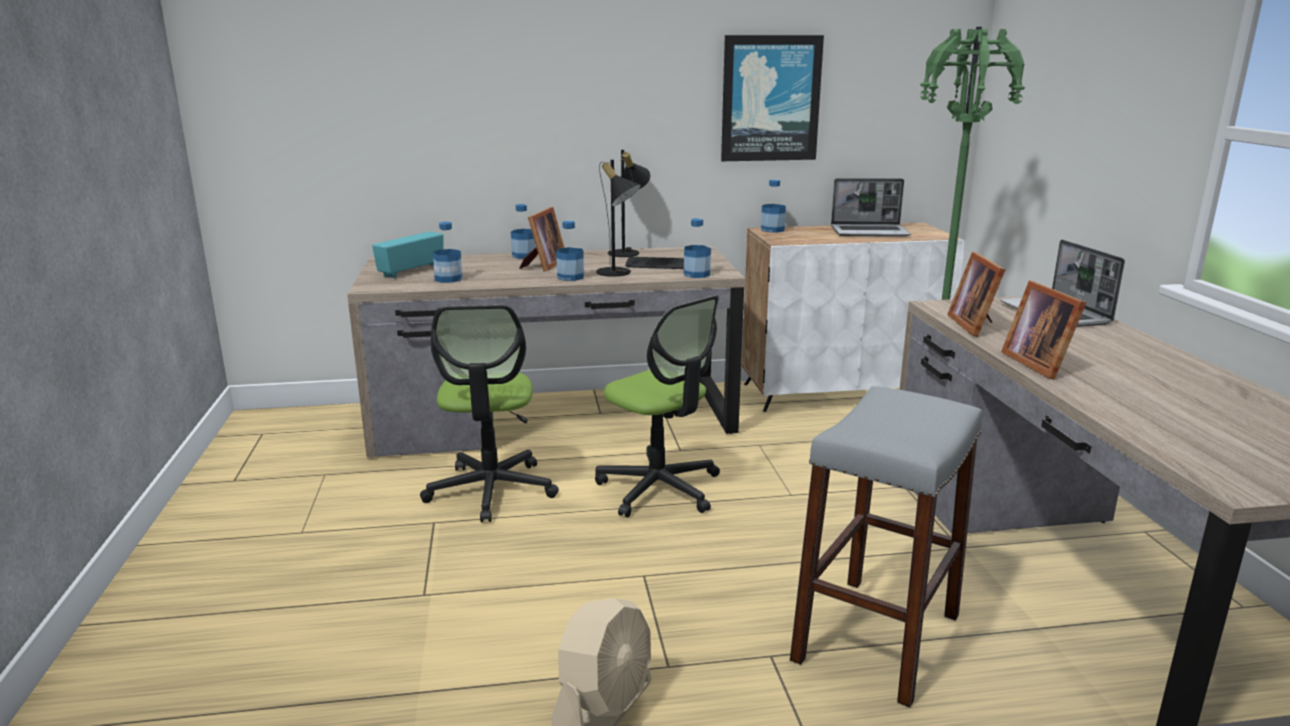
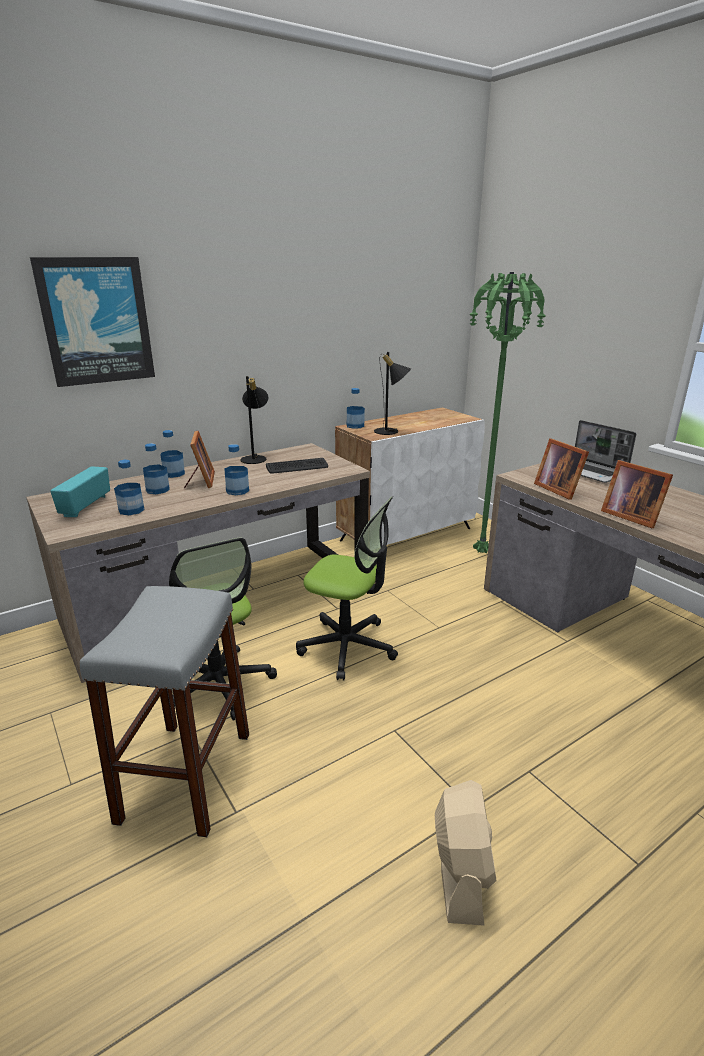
camera: 25 degrees left, 5 degrees up
(618, 273) = (271, 481): black table lamp -> black table lamp (390, 432)
(696, 274) = (331, 473): bottle -> bottle (157, 490)
(770, 99) = (345, 326): picture -> picture (96, 321)
(870, 232) = (421, 420): laptop -> none
(877, 637) = (577, 730): grey stool -> grey stool (186, 775)

